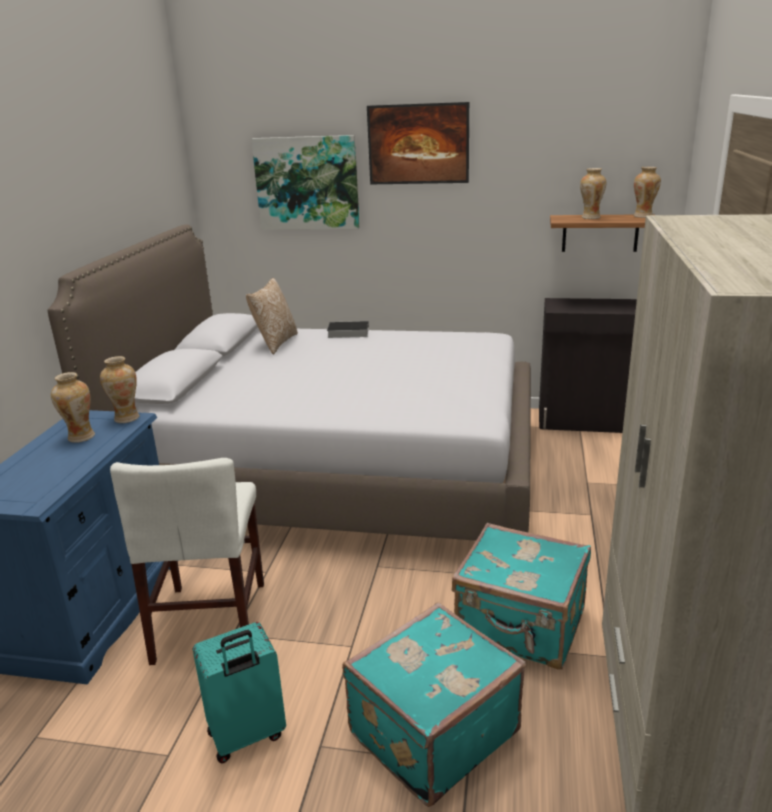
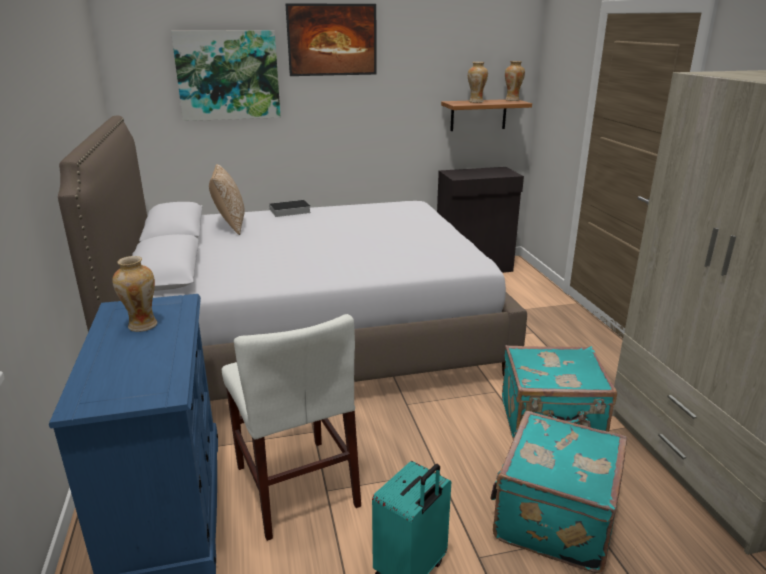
camera: 25 degrees left, 0 degrees up
(126, 418) = (173, 302): vase -> none

